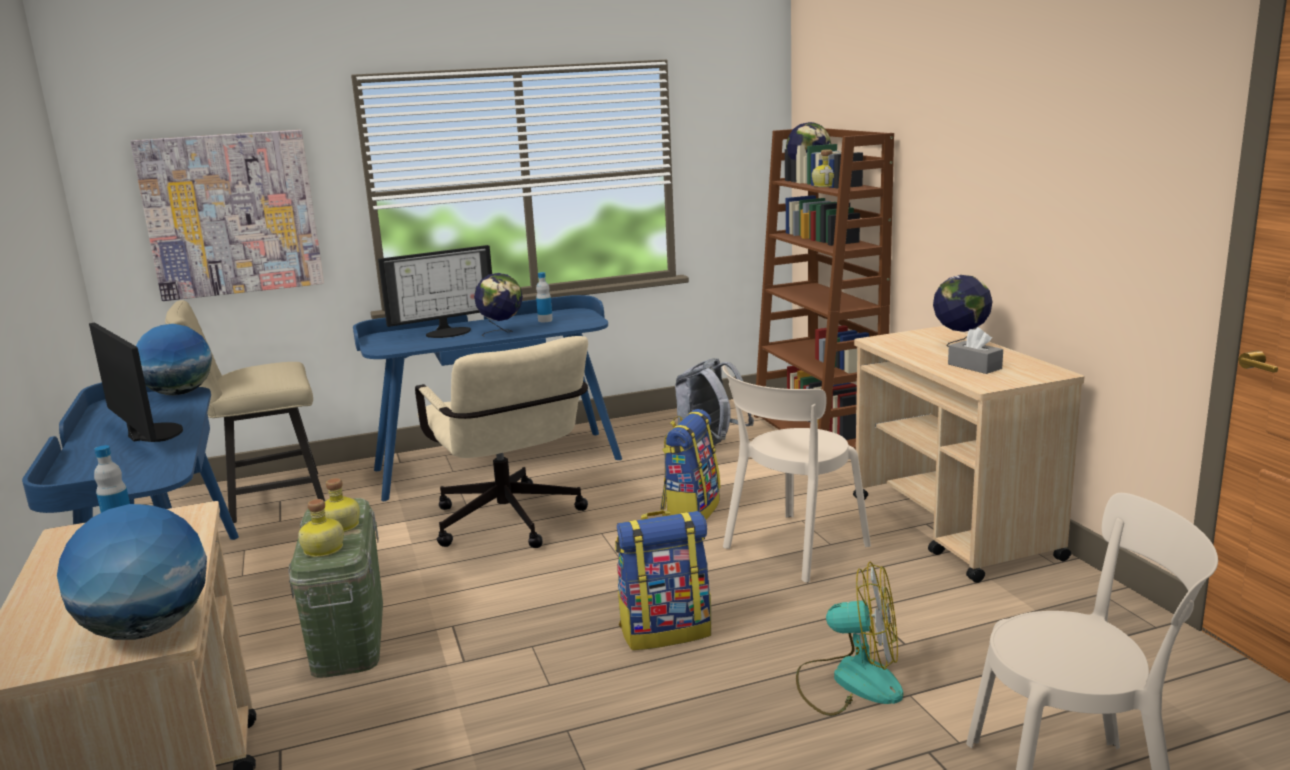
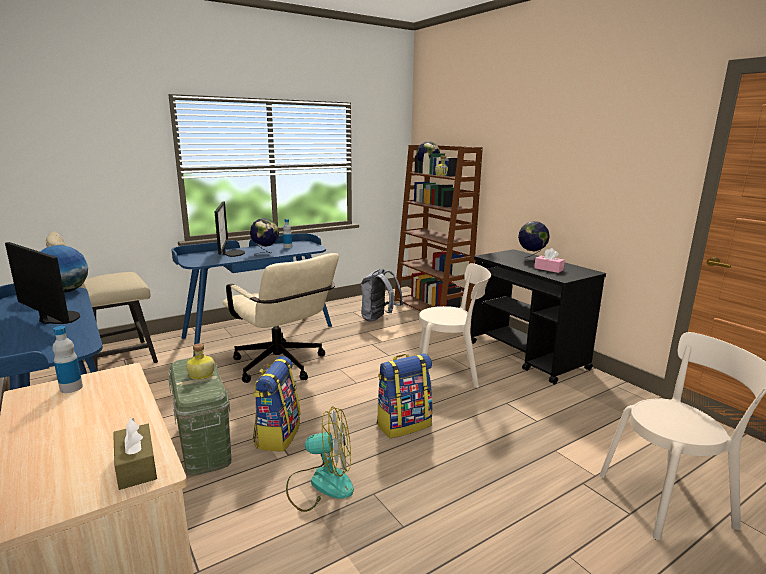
camera: 15 degrees left, 0 degrees up
(147, 630) = (136, 466): globe -> brown tissue box
(232, 214) = (88, 177): picture -> none
(323, 550) = (196, 391): bottle -> none
(448, 332) = (231, 253): monitor -> monitor turned 60 degrees counterclockwise
(690, 511) = (384, 353): backpack -> backpack (277, 435)
(792, 549) = (450, 372): beige chair -> beige chair turned 120 degrees counterclockwise
(850, 681) = (520, 445): fan -> fan (321, 484)
(954, 528) = (527, 356): beige cart -> black cart
(974, 366) = (548, 269): grey tissue box -> pink tissue box

